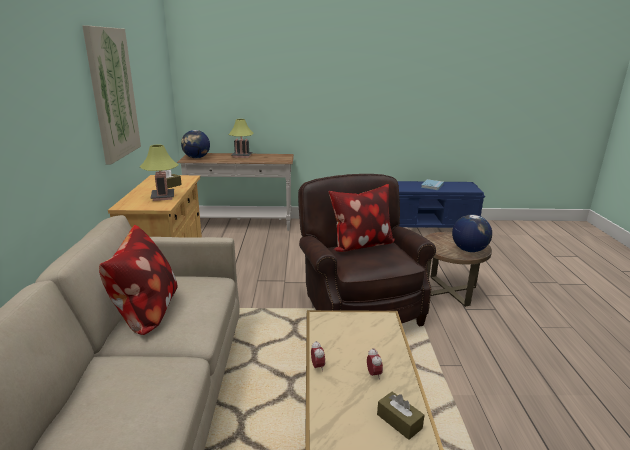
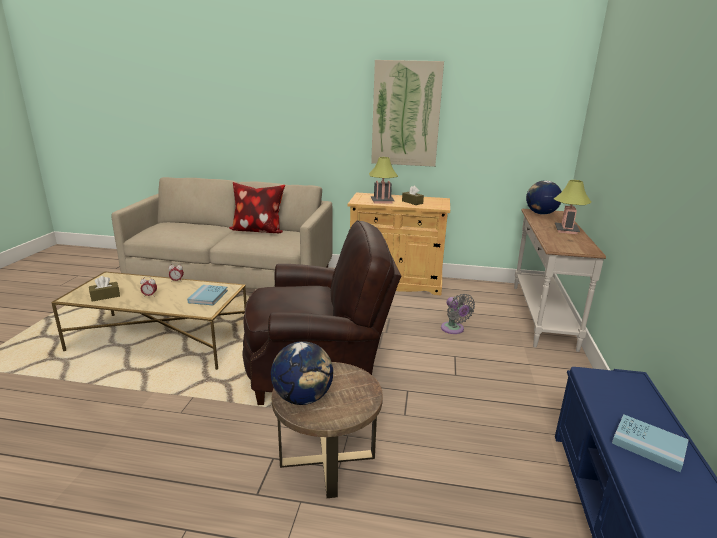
camera: 100 degrees right, 0 degrees up
(272, 254) = (453, 329): none -> grey fan
(351, 326) = (208, 296): none -> blue book
(360, 245) = (317, 298): pillow -> none

